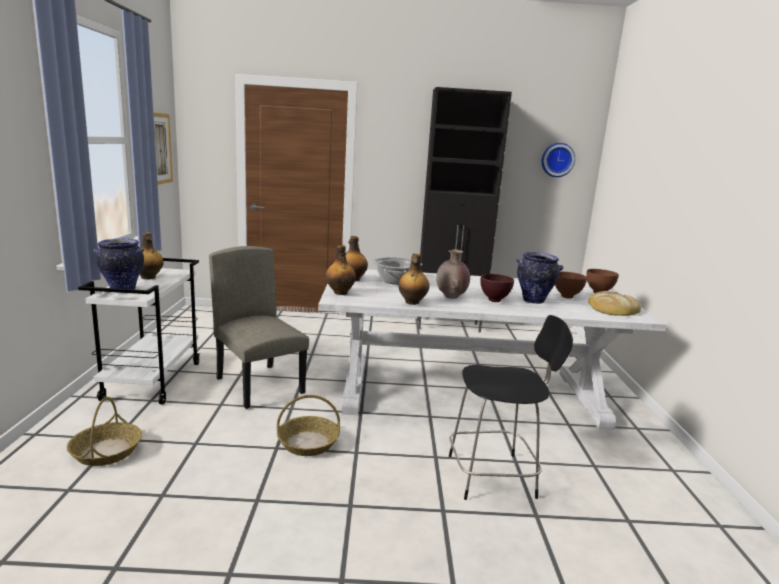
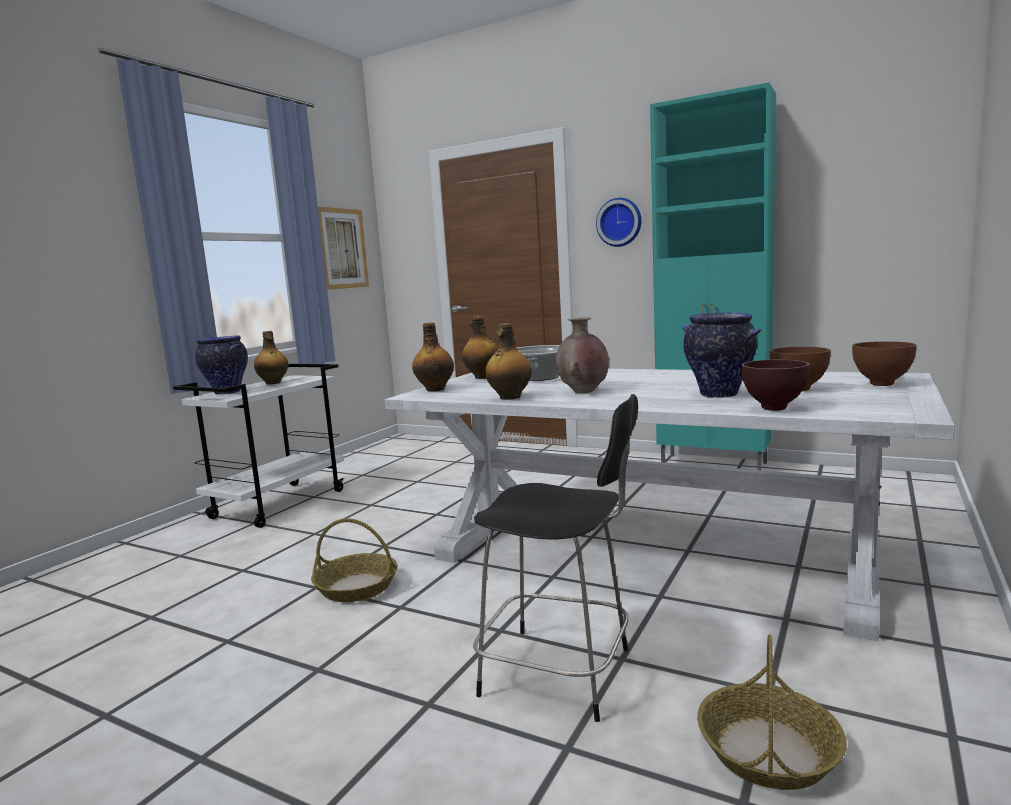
camera: 30 degrees right, 5 degrees down
(106, 452) = (158, 566): basket -> basket (769, 751)
(260, 385) = (379, 518): beige chair -> none
(449, 326) = (715, 464): black cabinet -> turquoise cabinet
(493, 300) = (645, 395): brown bowl -> brown bowl (772, 408)
(557, 160) = (886, 180): wall clock -> wall clock (620, 222)
(613, 308) = (867, 403): bread -> none

